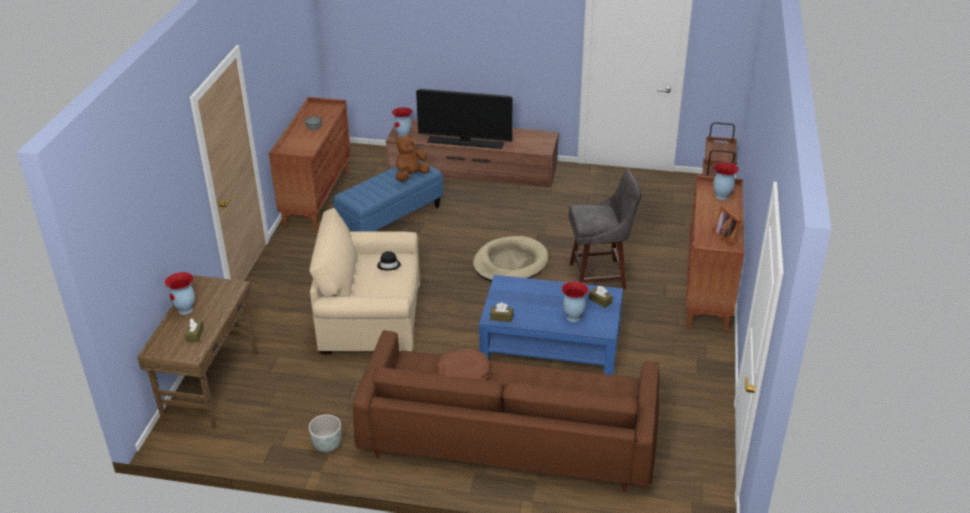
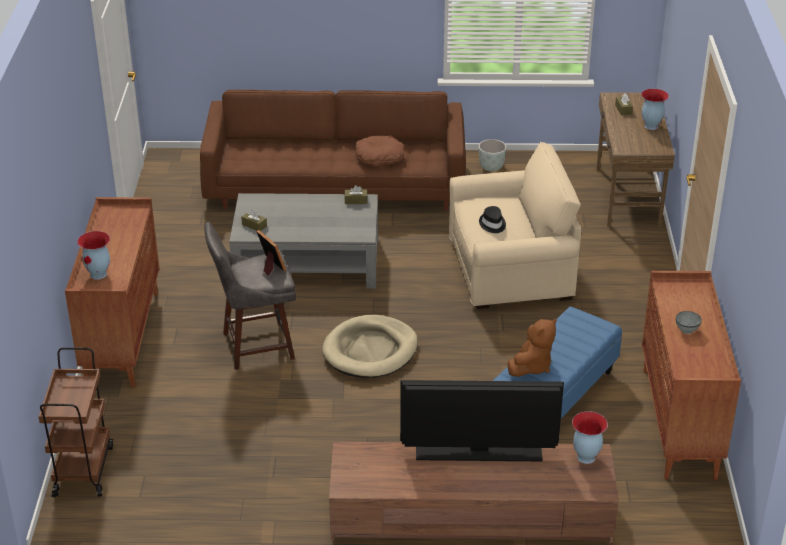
camera: 170 degrees right, 0 degrees up
(550, 345) = (307, 262): blue coffee table -> grey coffee table
(573, 317) = (282, 207): vase -> none
(725, 236) = (109, 223): picture frame -> picture frame (270, 266)

